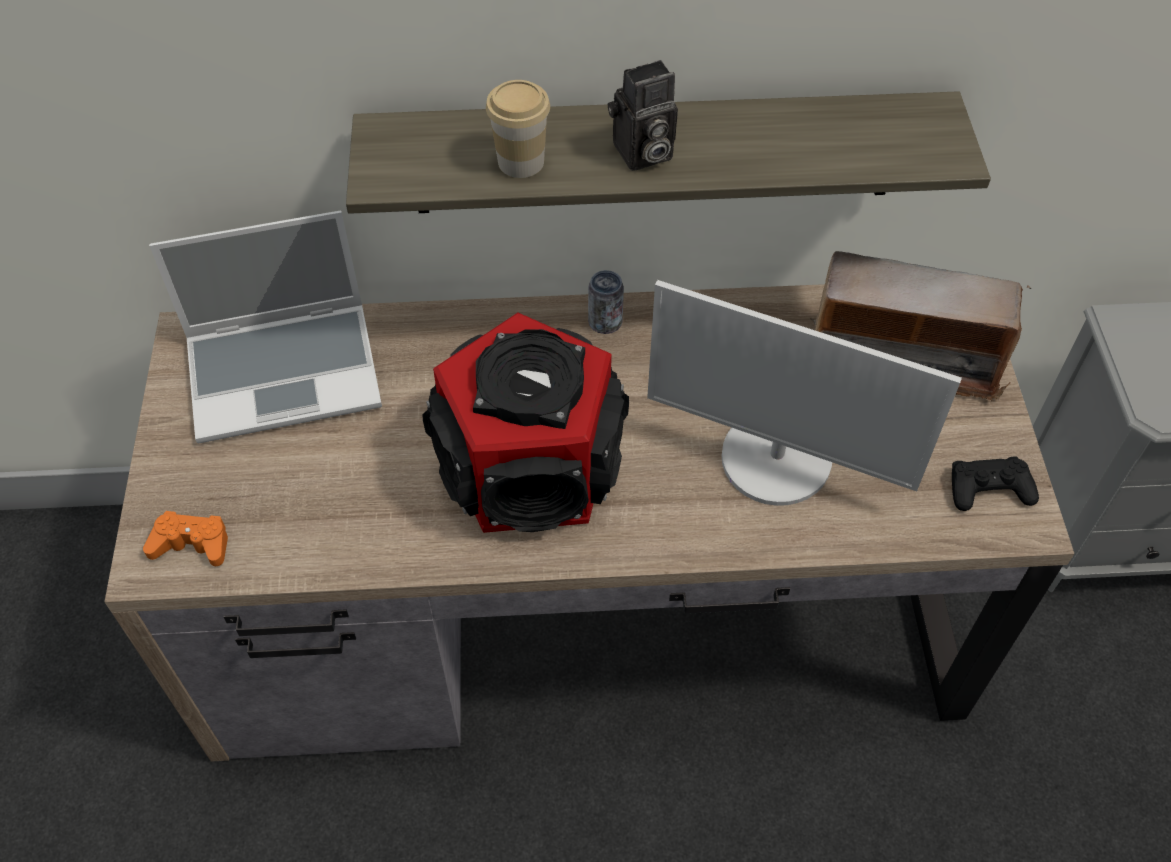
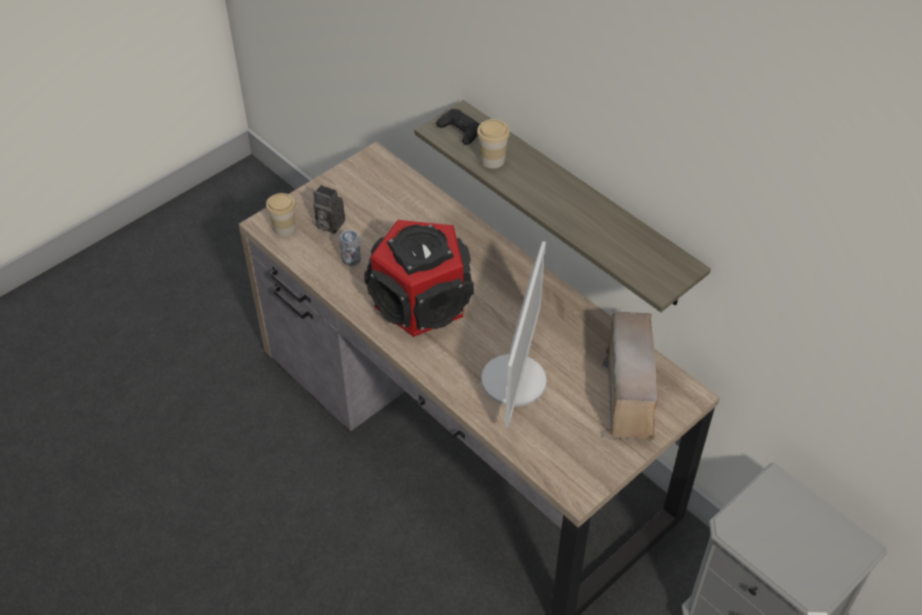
camera: 50 degrees right, 5 degrees down
(192, 544) = (284, 228): orange game controller -> cup
(286, 372) = (388, 197): laptop -> none
(605, 322) = (526, 276): can -> can (351, 260)
(641, 154) = (539, 191): camera -> camera (328, 224)
(776, 459) = (515, 380): monitor -> monitor turned 150 degrees counterclockwise
(903, 358) = (627, 393): radio -> radio turned 150 degrees counterclockwise
(989, 489) = (582, 468): black game controller -> black game controller (460, 130)

